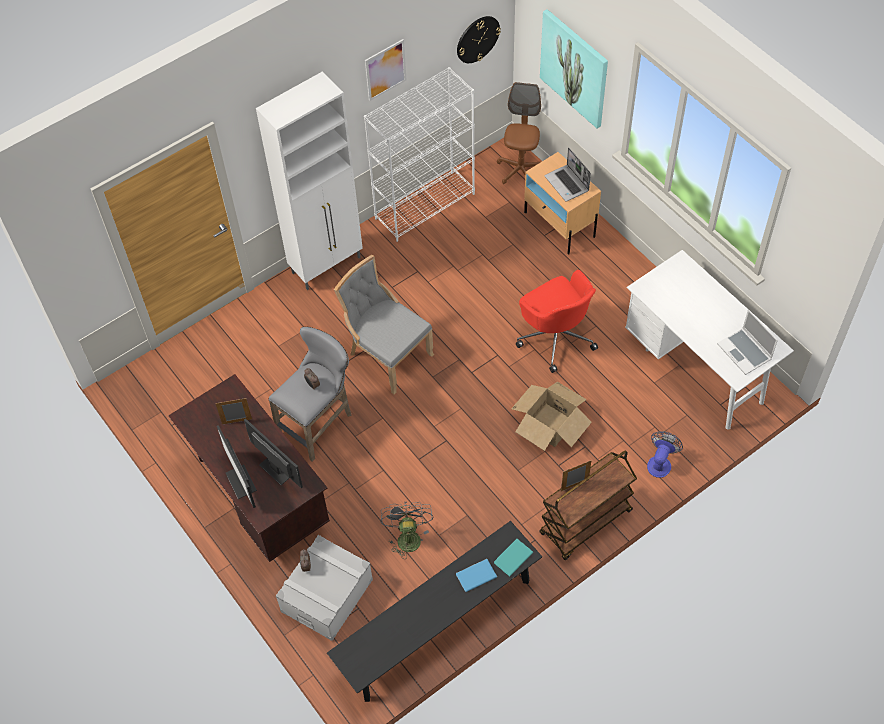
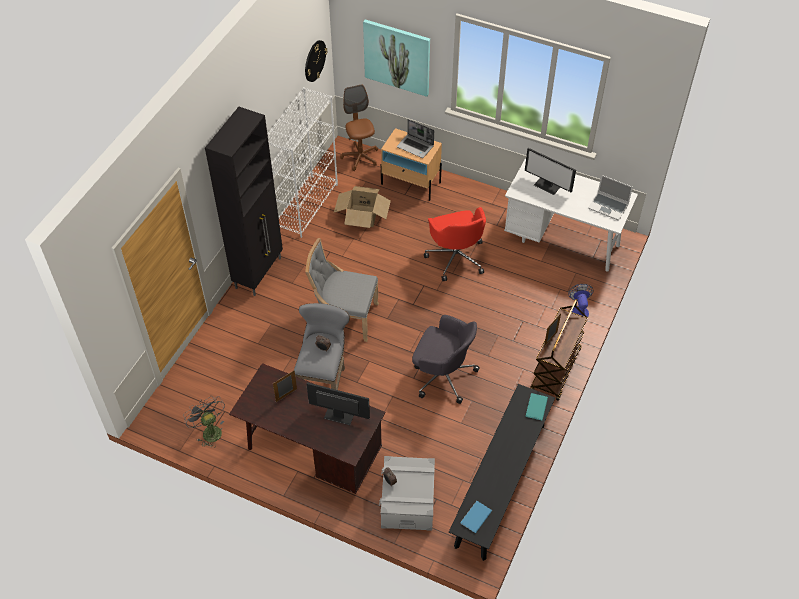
camera: 30 degrees left, 5 degrees down
(242, 481) = (318, 435): monitor -> monitor (547, 185)
(327, 265) = (259, 272): white cabinet -> black cabinet
(385, 70) = (269, 98): picture -> none
(407, 536) = (439, 433): grey fan -> grey fan (209, 431)
(452, 470) = (442, 375): none -> grey office chair
(475, 575) = (518, 430): blue book -> blue book (474, 517)
(550, 424) = (490, 316): cardboard box -> cardboard box (362, 215)
(555, 336) = (456, 257): red office chair -> red office chair turned 45 degrees clockwise

